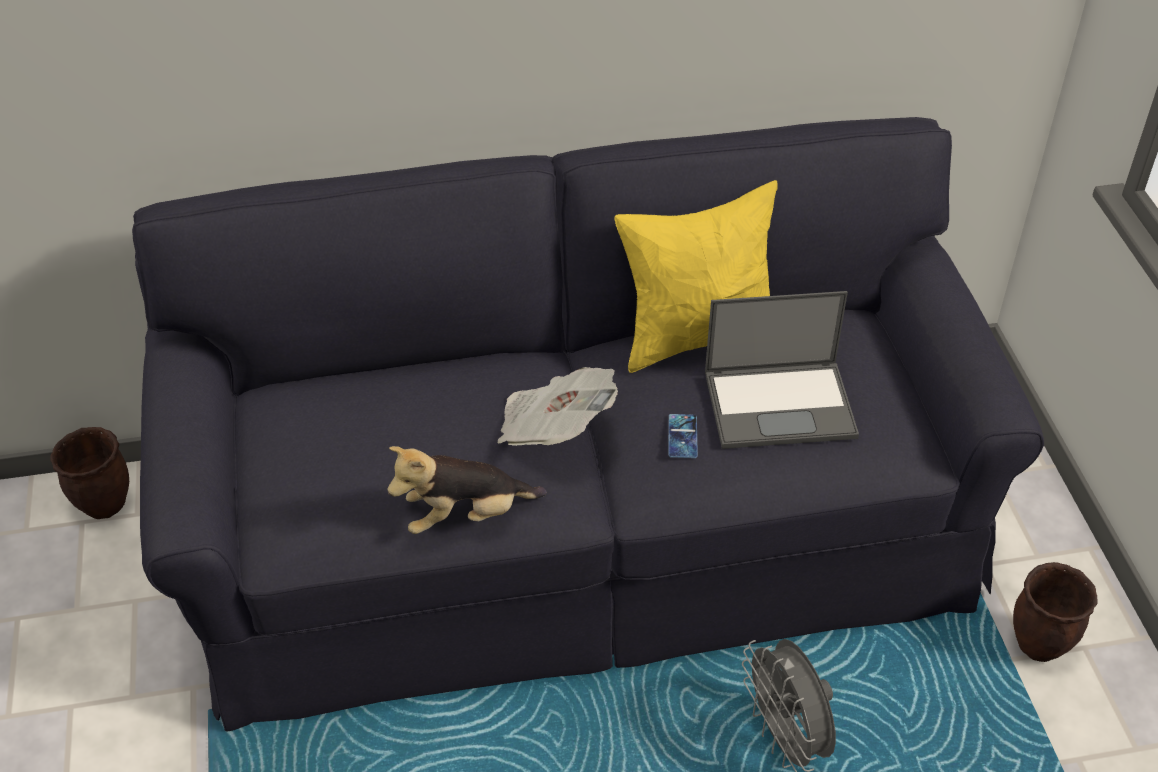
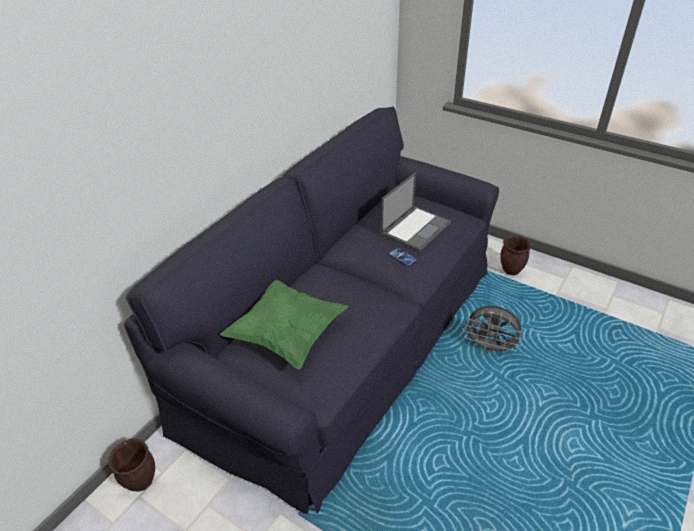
camera: 45 degrees left, 5 degrees down
(352, 428) = (287, 335): none -> green pillow
(465, 516) = (371, 332): plush toy -> none
(555, 428) = (360, 283): newspaper -> none
(697, 337) = (360, 227): yellow pillow -> none

